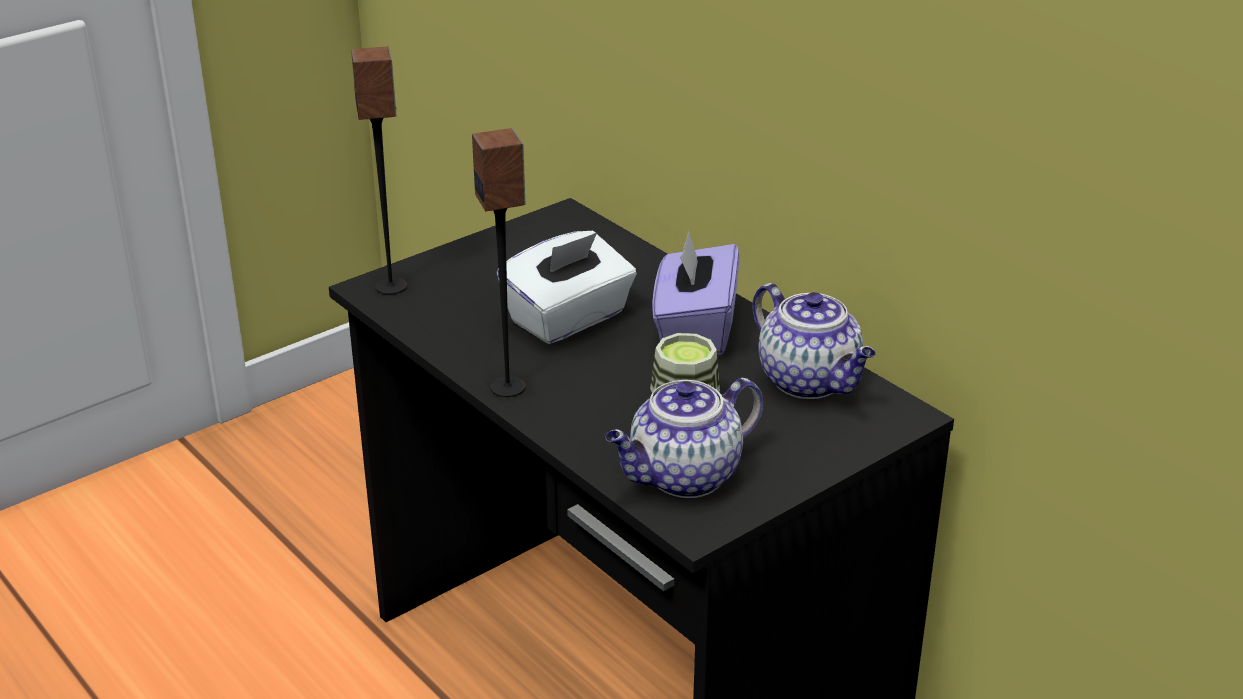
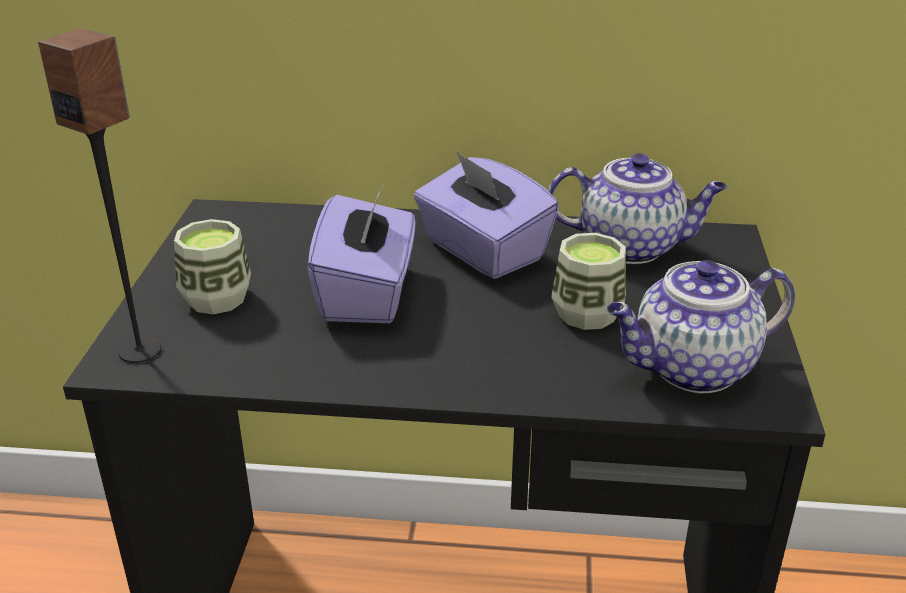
camera: 45 degrees left, 0 degrees up
(477, 276) = (216, 299): none -> cup
(508, 387) = (420, 380): speaker -> none
(569, 319) = (367, 293): white tissue box -> purple tissue box
(683, 477) = (691, 369): teapot -> teapot turned 60 degrees clockwise

